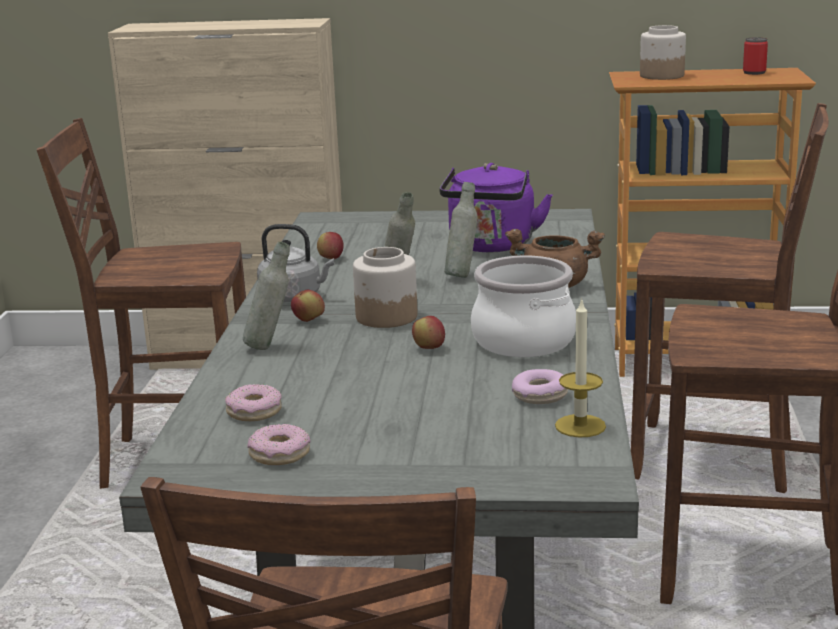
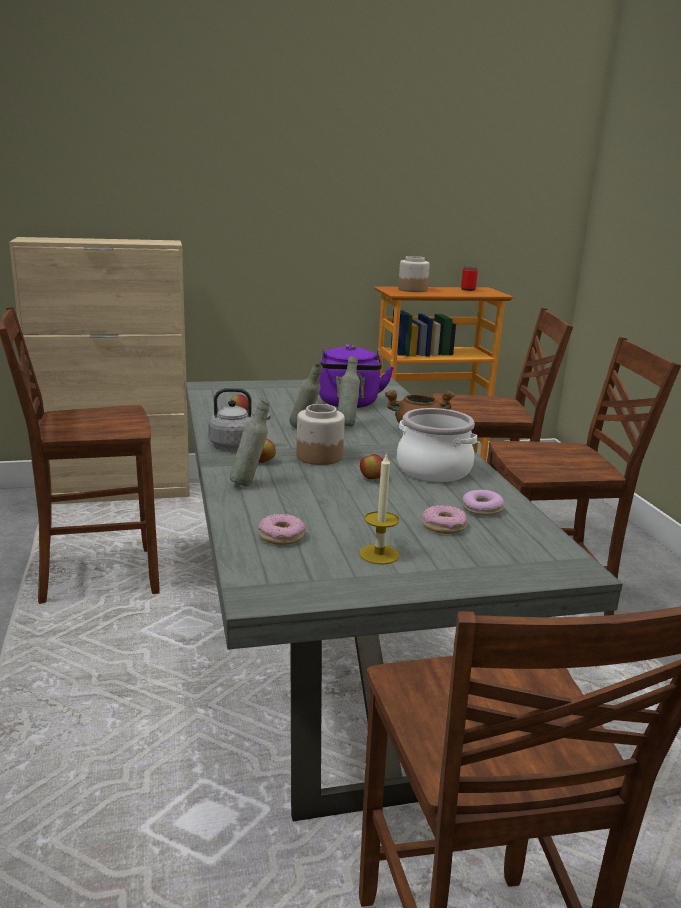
camera: 20 degrees left, 0 degrees up
(279, 454) = (332, 570): donut -> donut (444, 526)
(580, 426) = (530, 530): candle -> candle (379, 554)

